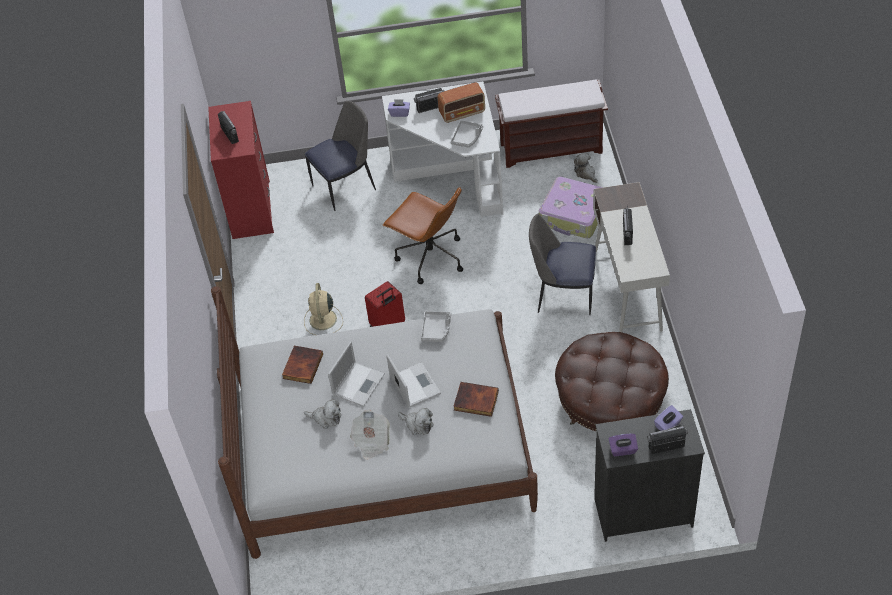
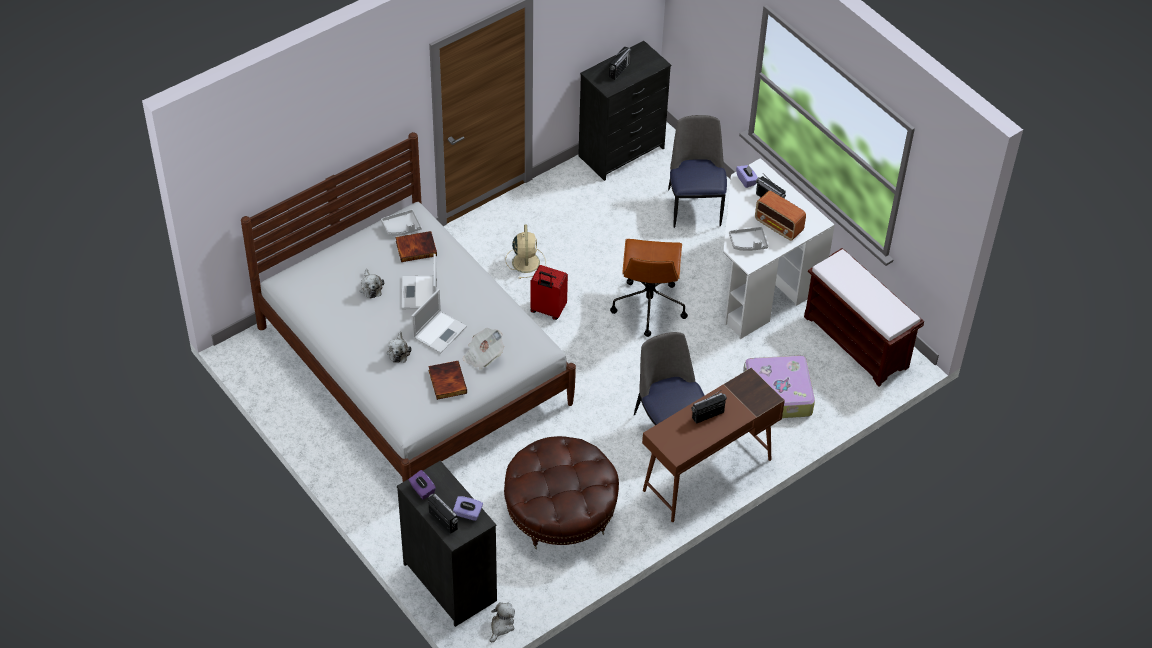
camera: 55 degrees right, 0 degrees up
(252, 209) = (621, 152): red dresser -> black dresser
(323, 320) = (525, 261): beige fan -> beige fan turned 120 degrees clockwise
(345, 186) = (694, 206): chair -> chair turned 120 degrees counterclockwise
(359, 383) = (419, 293): laptop -> laptop turned 90 degrees clockwise
(371, 441) = (364, 328): newspaper -> newspaper (483, 355)
(436, 329) = (510, 322): grey tray -> grey tray (402, 227)
(586, 173) = (840, 383): plush toy -> plush toy (501, 626)
(627, 290) = (706, 475): white desk -> brown desk

